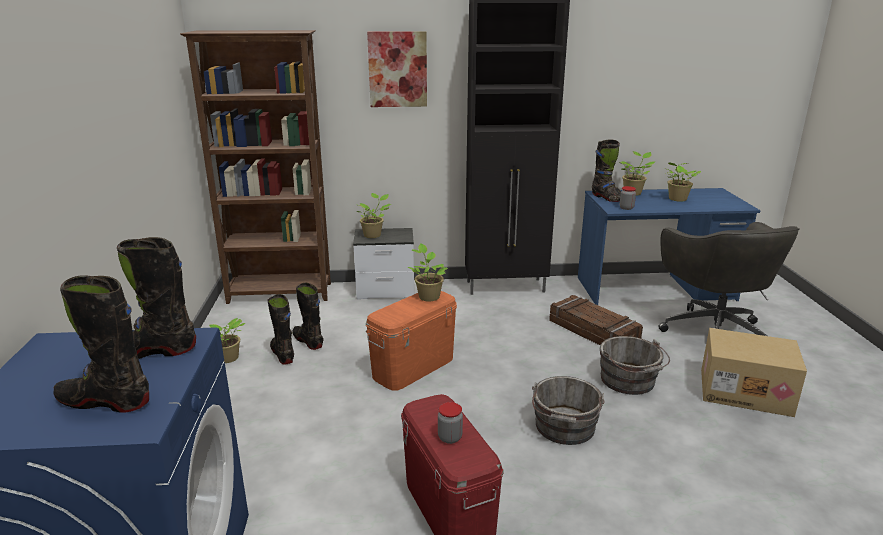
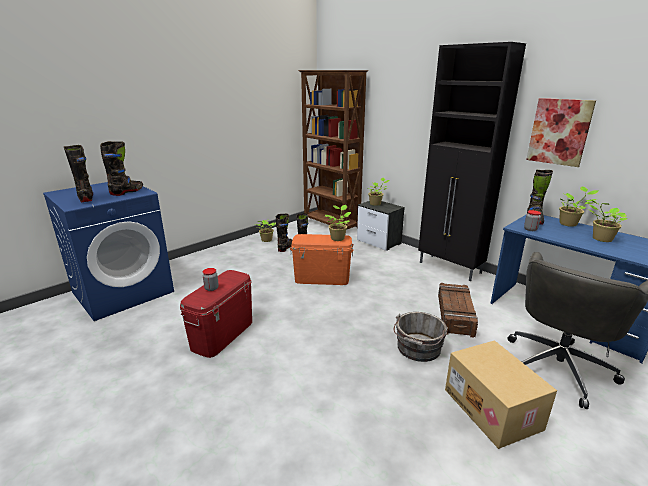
camera: 50 degrees right, 0 degrees up
(152, 351) = (127, 192): black boot -> black boot turned 75 degrees clockwise
(397, 69) = (409, 97): picture -> picture (559, 132)
(564, 428) = (331, 343): grey bucket -> none

